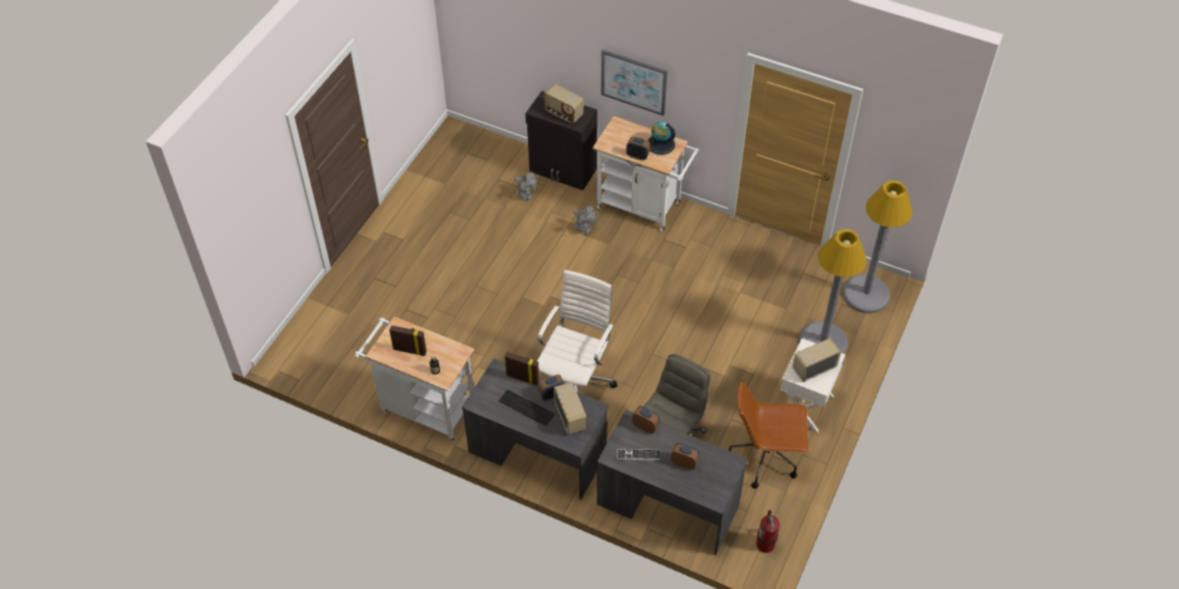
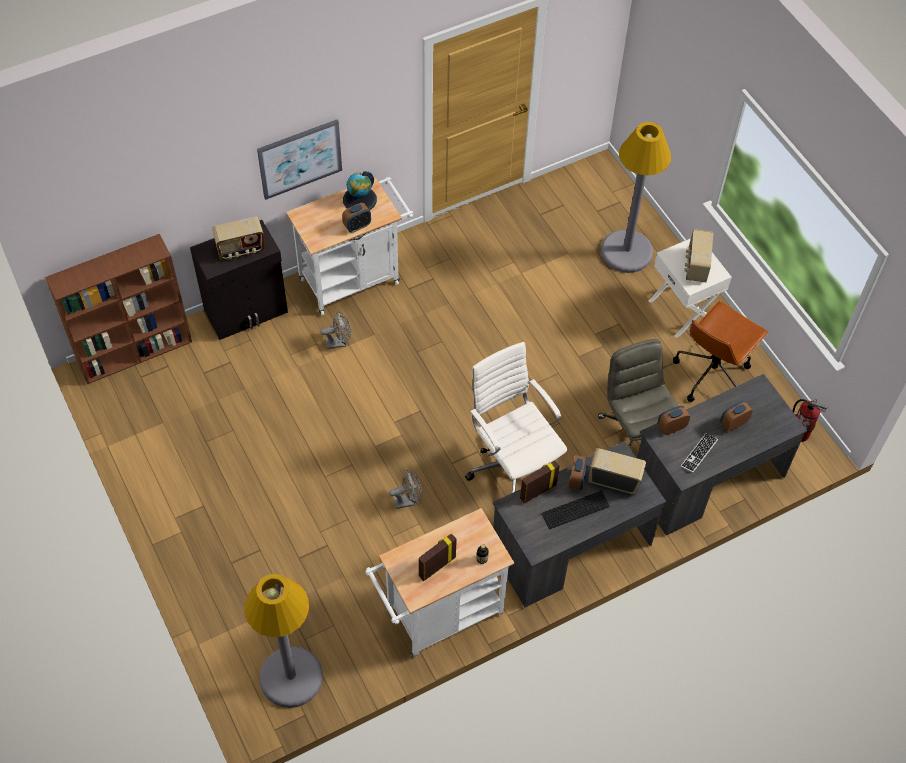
camera: 55 degrees left, 5 degrees up
(483, 139) = (136, 351): none -> brown bookcase
(526, 197) = (250, 363): grey fan -> grey fan (408, 501)
(865, 294) = (601, 188): grey floor lamp -> grey floor lamp (291, 677)

